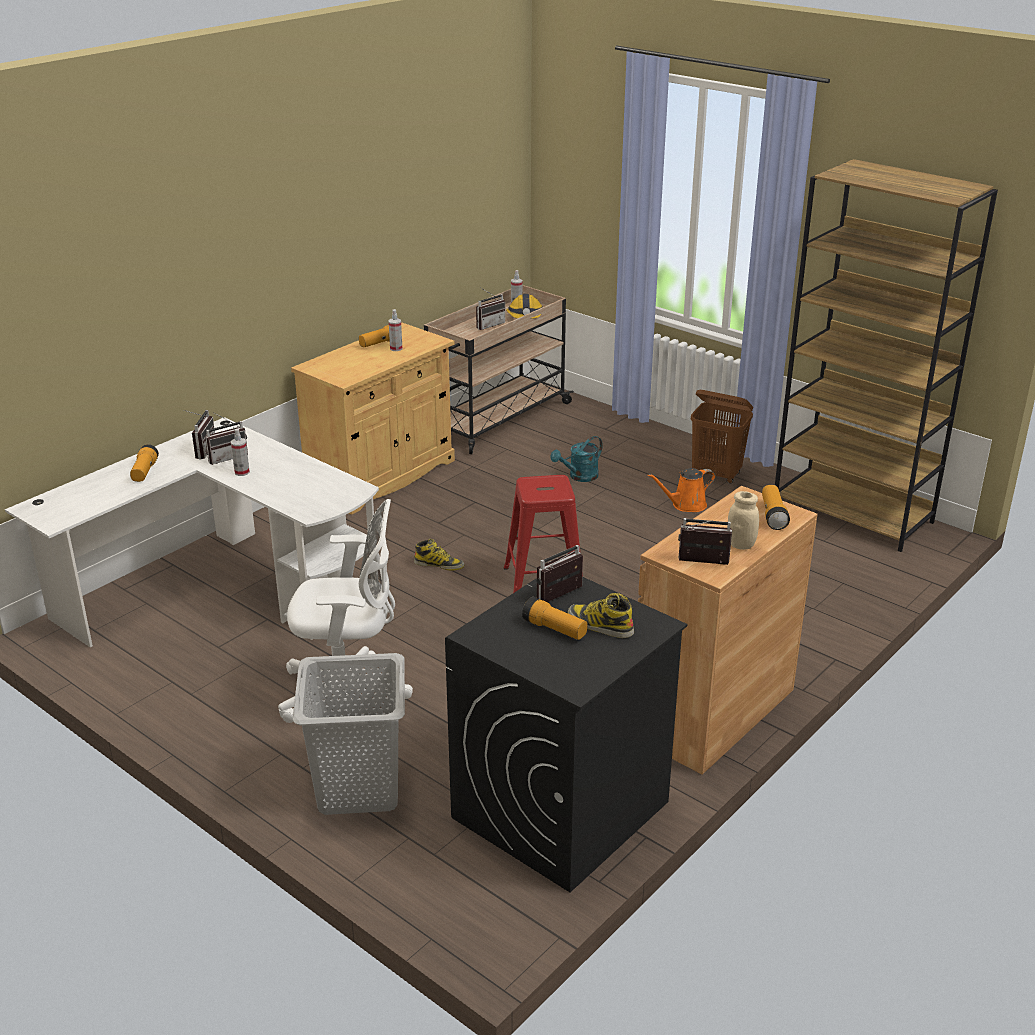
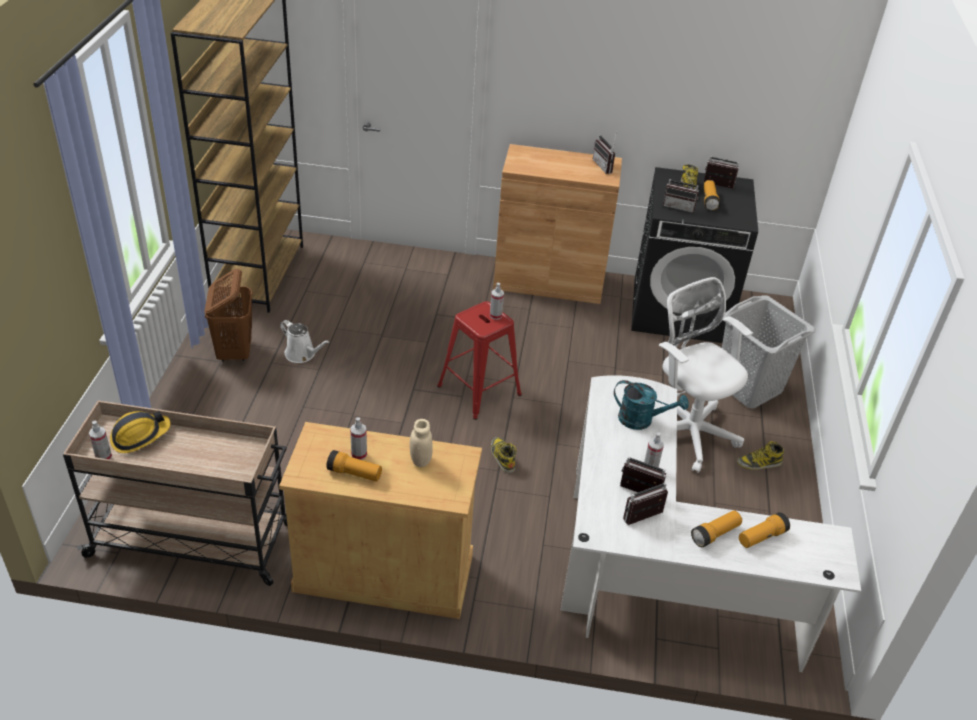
camera: 125 degrees left, 10 degrees up
(248, 723) = (759, 463): none -> boot
(488, 325) = (182, 456): radio -> radio (717, 186)
(542, 494) = (495, 315): none -> spray bottle
(579, 477) = (292, 430): turquoise watering can -> turquoise watering can (642, 420)
(686, 505) = (302, 354): orange watering can -> white watering can
(741, 545) = (572, 159): beige jar -> beige jar (420, 460)
(773, 515) = (528, 155): flashlight -> flashlight (761, 537)

